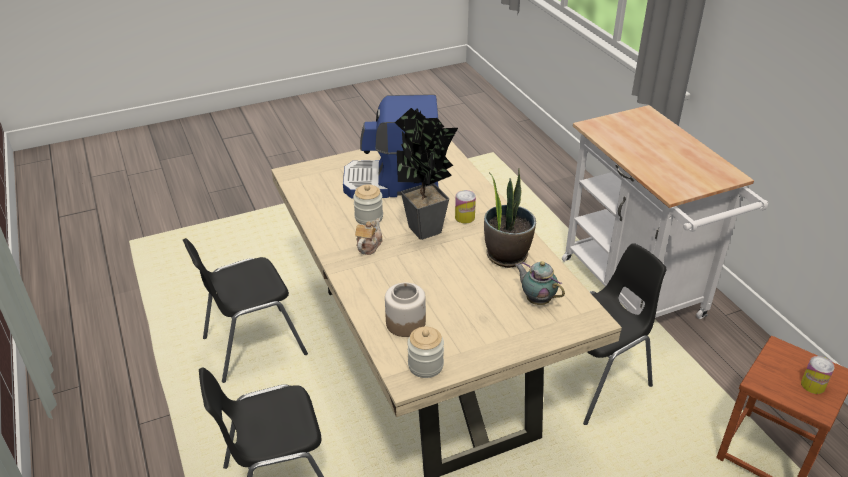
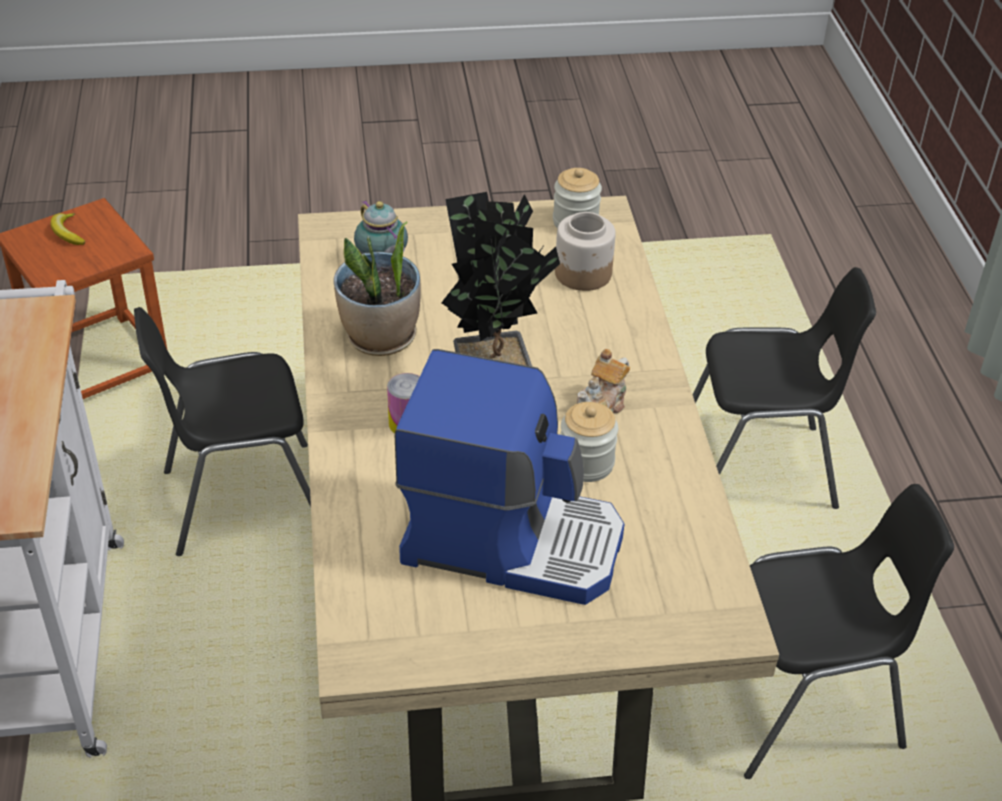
camera: 165 degrees left, 5 degrees up
(813, 385) = (67, 233): can -> banana

